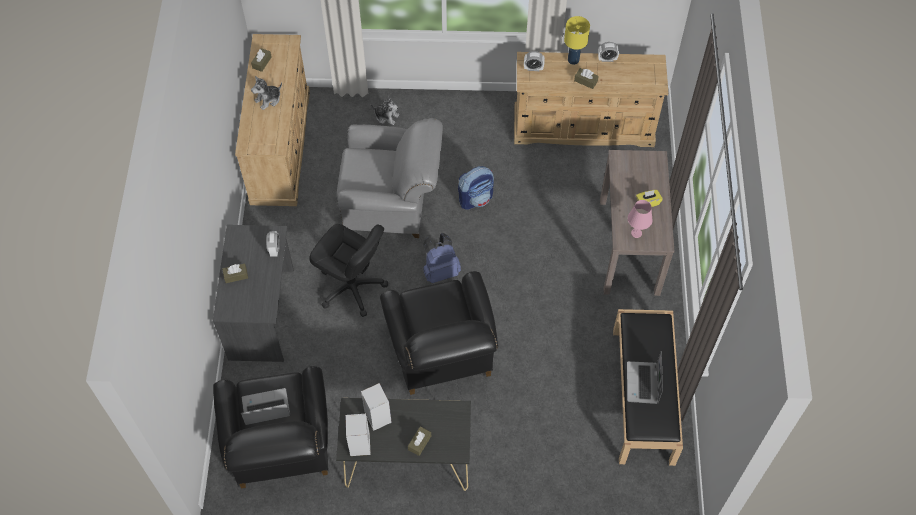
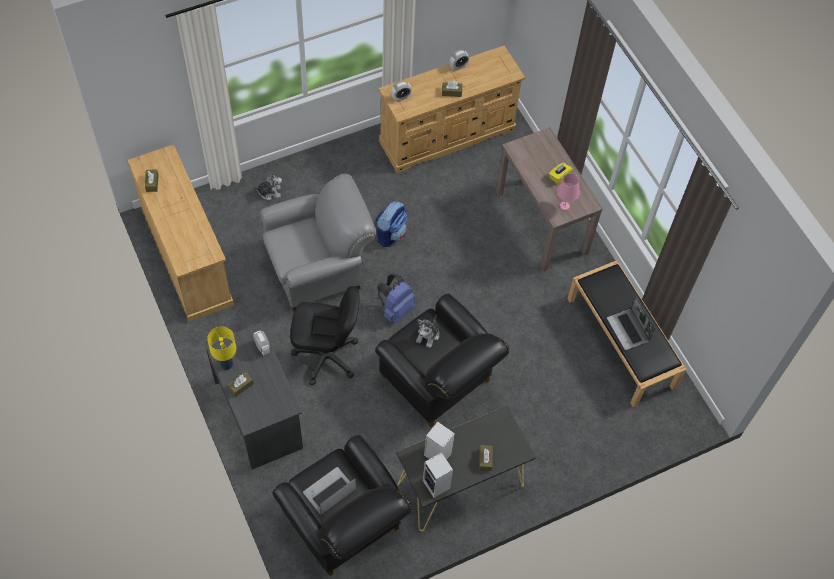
camera: 30 degrees left, 0 degrees up
(268, 99) = (179, 214): plush toy -> plush toy (428, 335)
(573, 60) = (431, 77): yellow table lamp -> yellow table lamp (227, 364)

